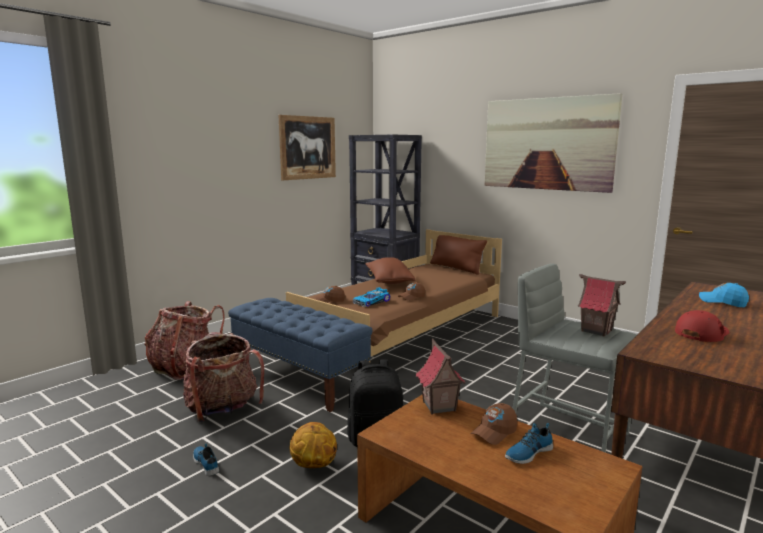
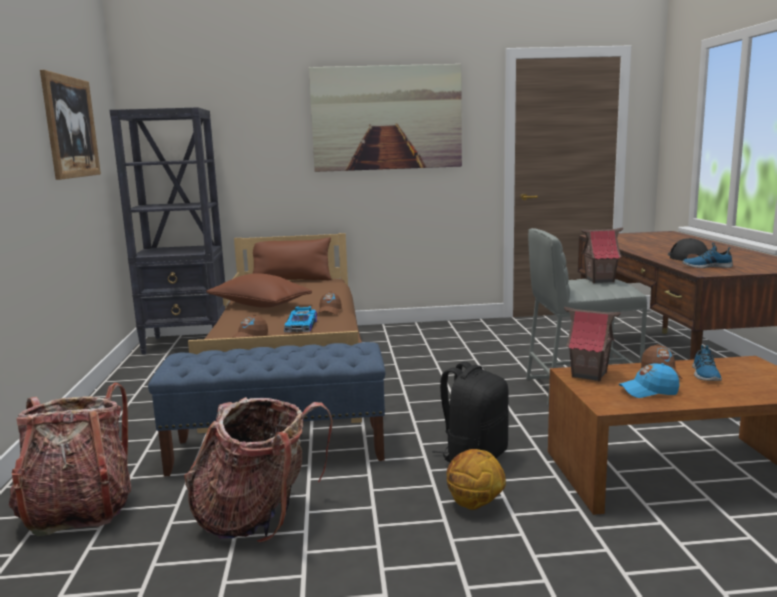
camera: 45 degrees left, 0 degrees up
(207, 463) = (372, 567): shoe -> shoe (706, 266)
(702, 332) = (686, 257): red cap -> black cap
(722, 302) = (635, 241): blue cap -> blue cap (648, 391)

